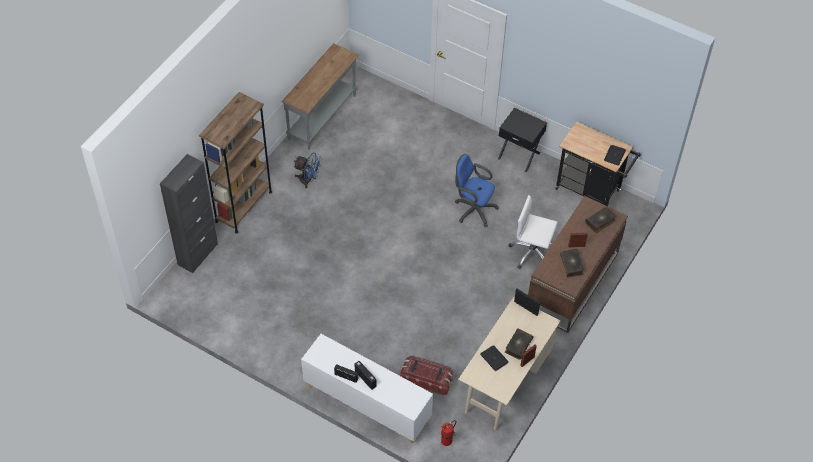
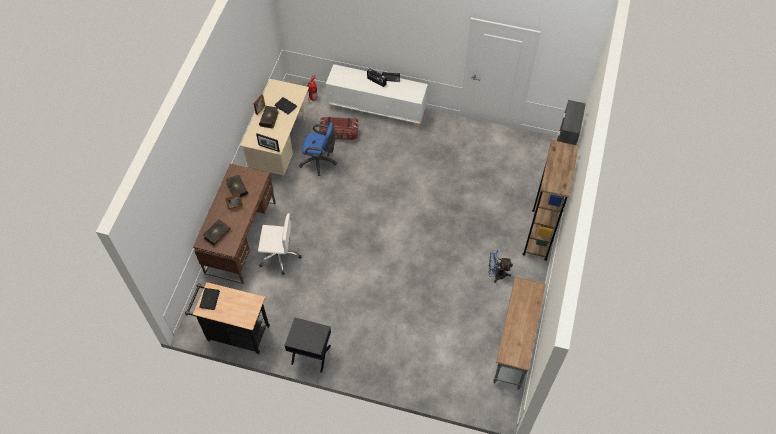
camera: 165 degrees right, 5 degrees up
(473, 209) = (340, 284): blue office chair -> blue office chair (320, 161)

